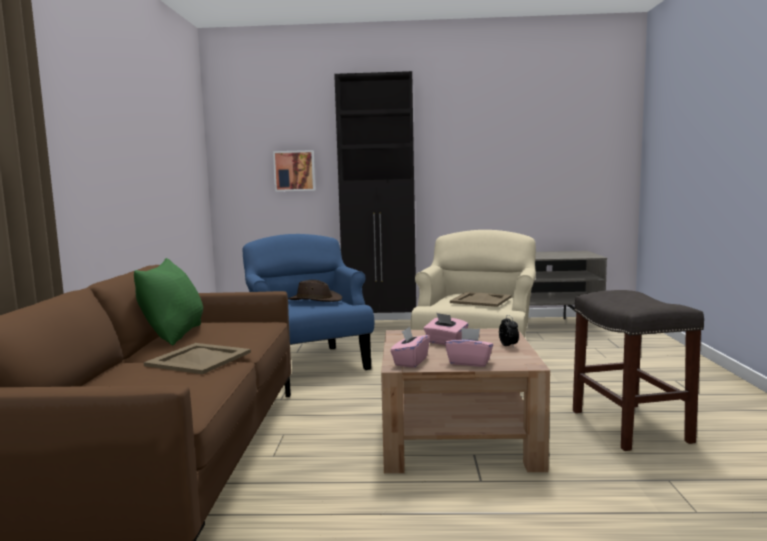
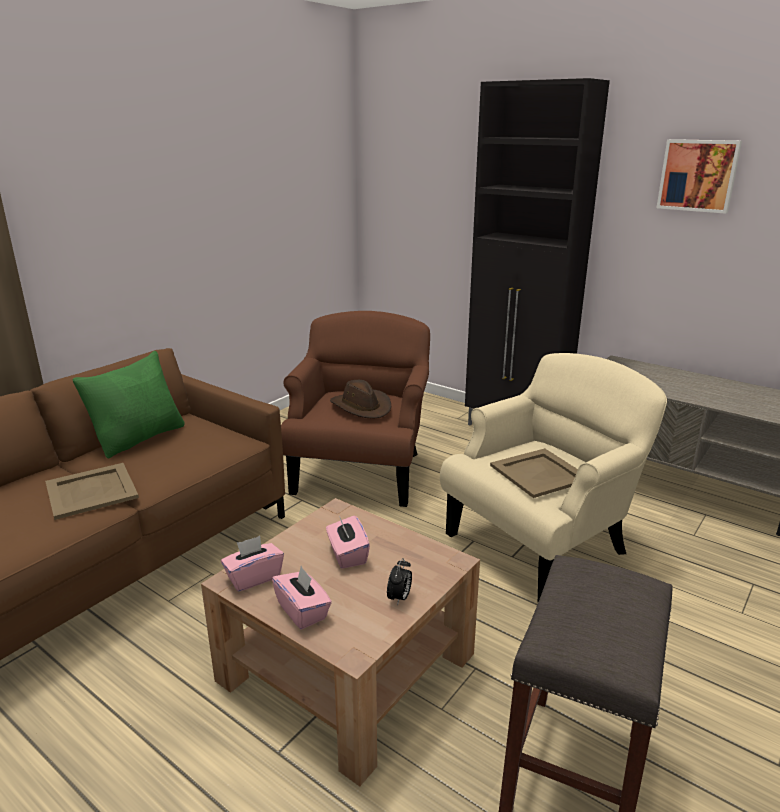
camera: 35 degrees right, 15 degrees up
(294, 171) = (445, 209): picture -> picture (698, 175)
(308, 363) = (360, 471): blue armchair -> brown armchair

